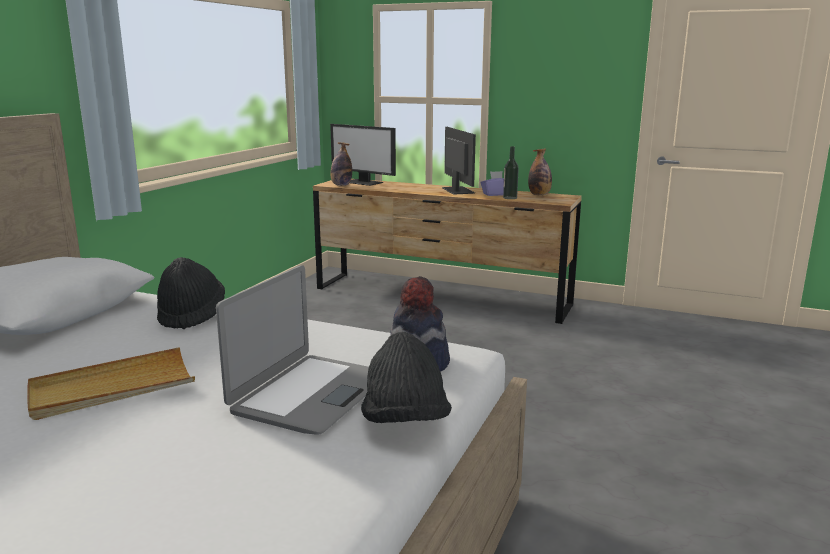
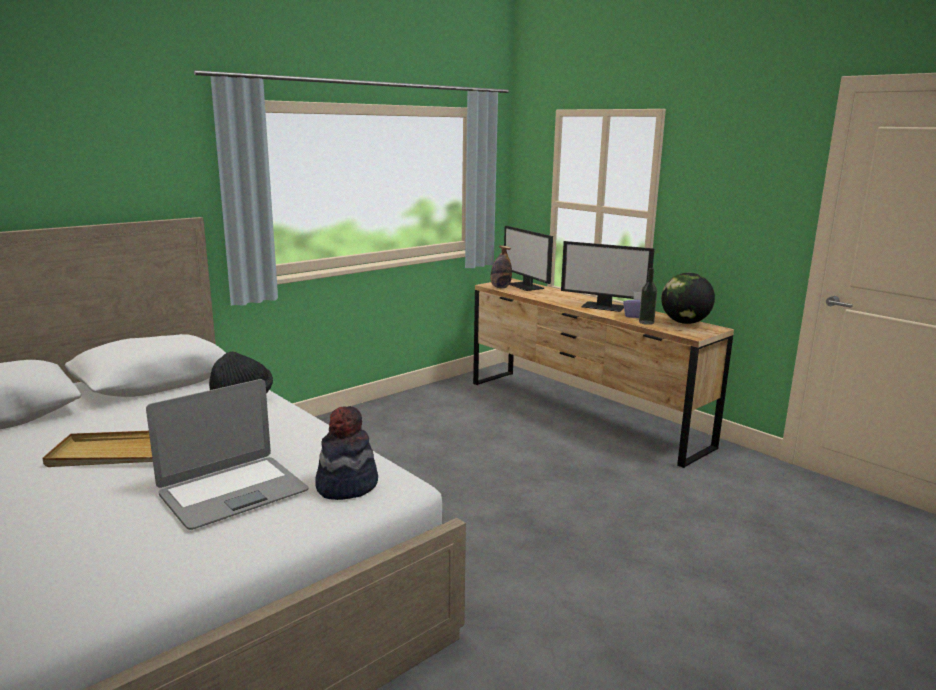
camera: 25 degrees right, 0 degrees up
(405, 421) = (266, 536): black hat -> none
(457, 190) = (604, 306): monitor -> monitor turned 105 degrees clockwise
(539, 195) = (685, 322): bottle -> globe

